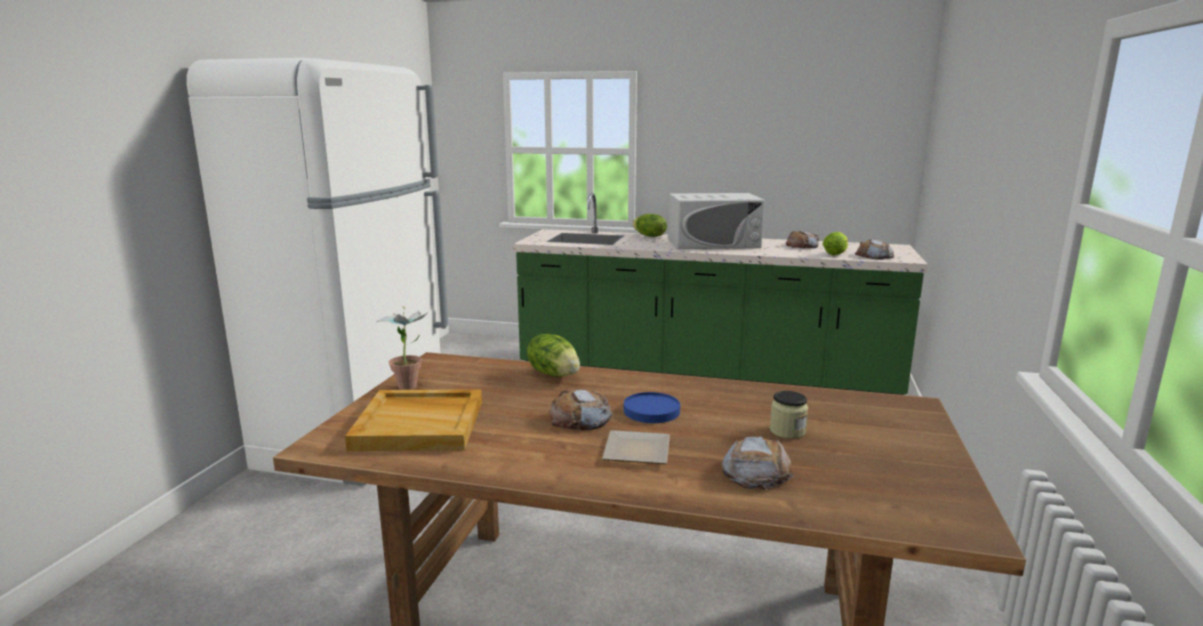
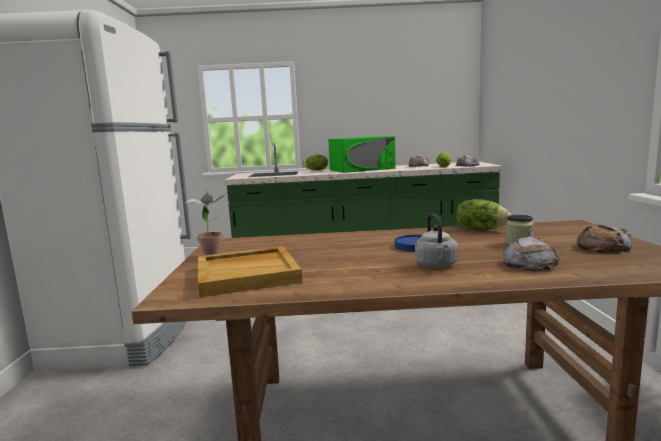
camera: 15 degrees left, 5 degrees down
(554, 374) = (321, 238): lettuce -> lettuce (480, 229)
(580, 418) = (370, 255): bread -> bread (603, 247)
(639, 452) = (437, 265): plate -> grey kettle
(713, 243) = (362, 169): white microwave -> green microwave

